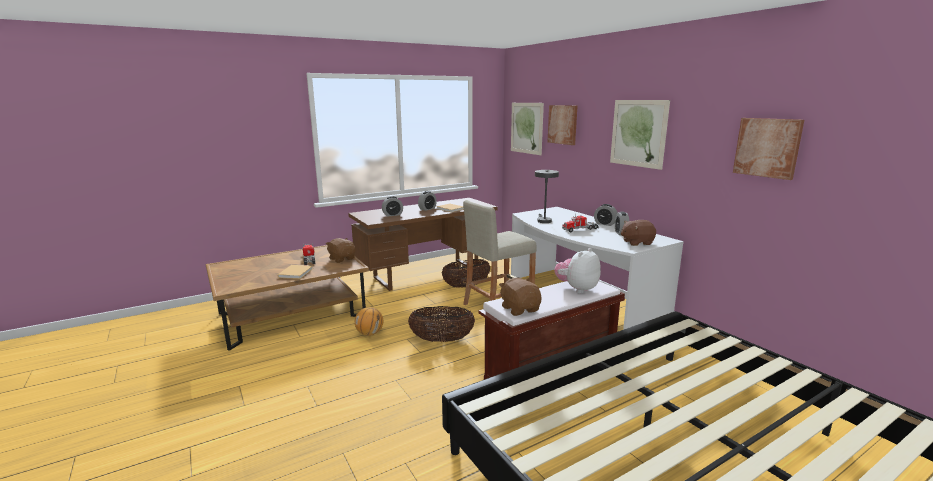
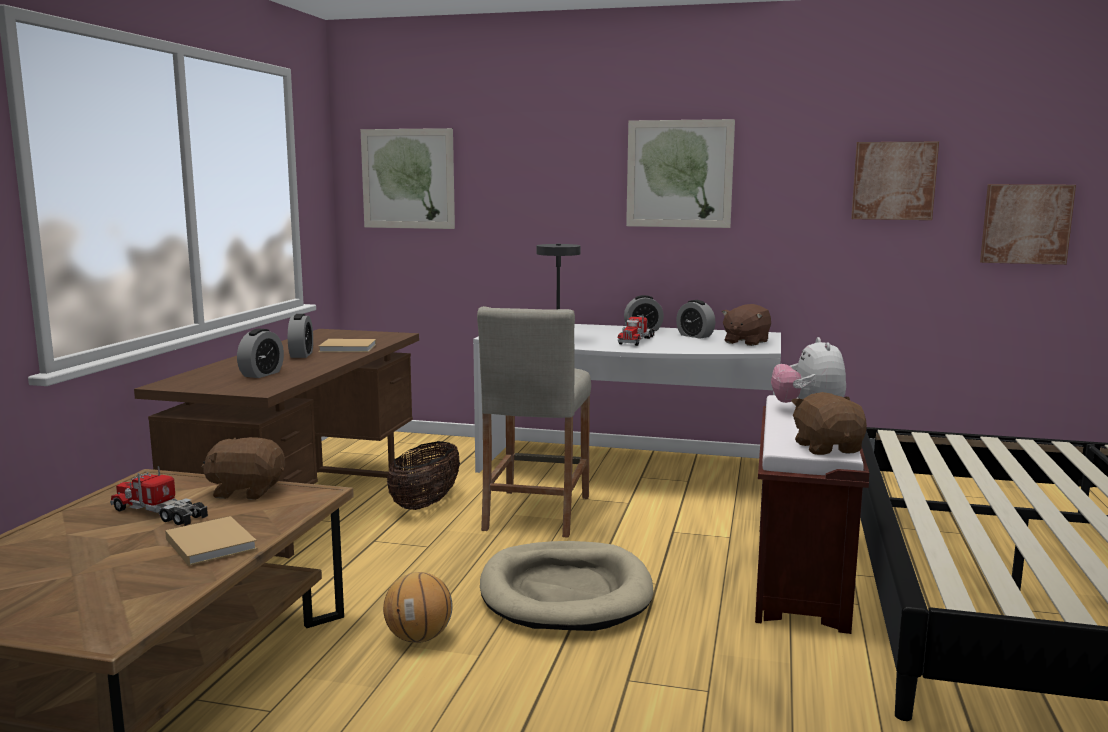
camera: 45 degrees left, 5 degrees down
(442, 340) = (565, 592): basket -> beige dog bed
(520, 309) = (827, 448): brown plush toy -> brown plush toy turned 60 degrees clockwise
(563, 124) = (507, 167): picture -> picture (1026, 224)

